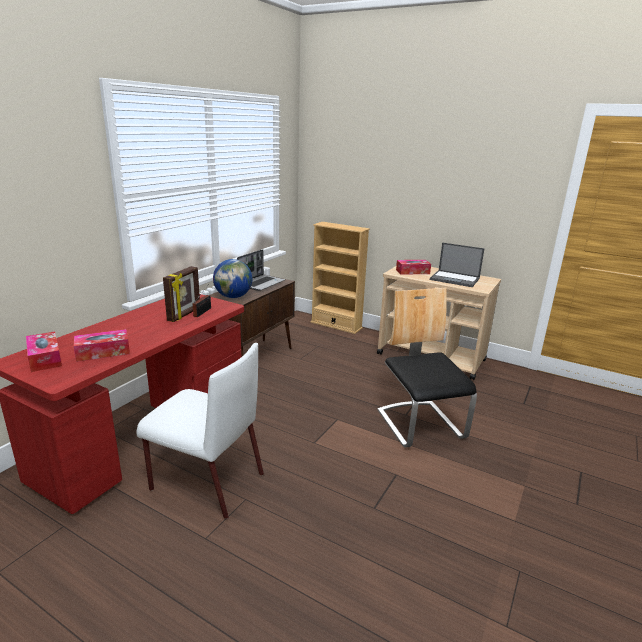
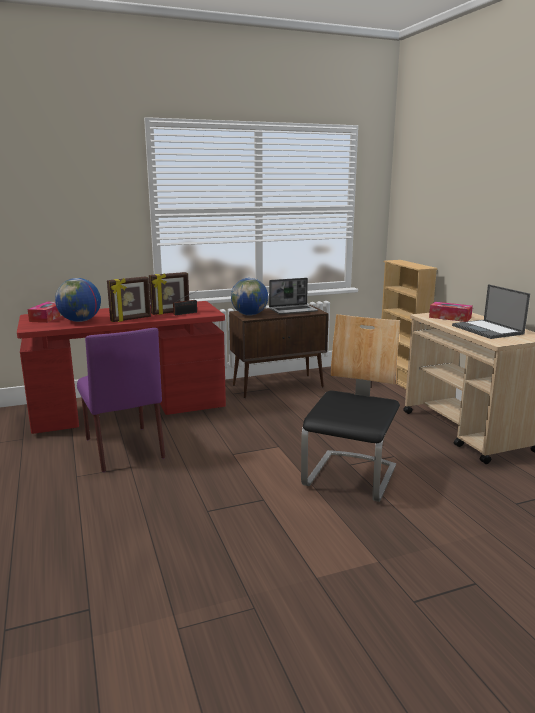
camera: 40 degrees right, 5 degrees down
(103, 352) = (80, 321): tissue box -> globe
(161, 334) = (131, 319): none -> picture frame
(206, 481) = (123, 447): white chair -> purple chair

